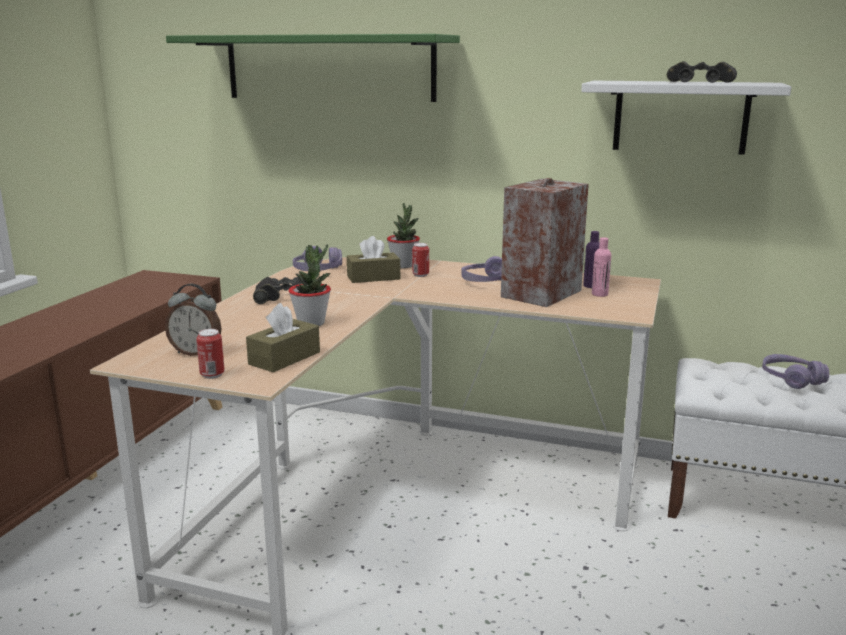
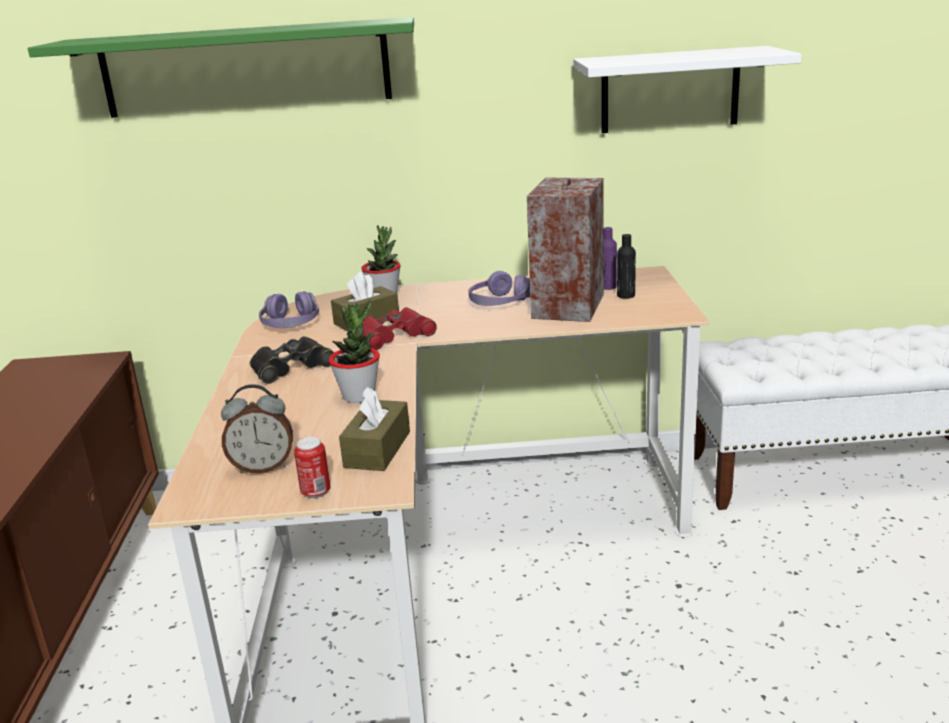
camera: 20 degrees left, 5 degrees up
(382, 290) = (394, 336): none -> red binoculars
(420, 275) = (416, 307): can -> none
(599, 294) = (626, 295): pink bottle -> black bottle
(699, 82) = (700, 54): black binoculars -> none
(791, 379) = (809, 346): purple headphones -> none

